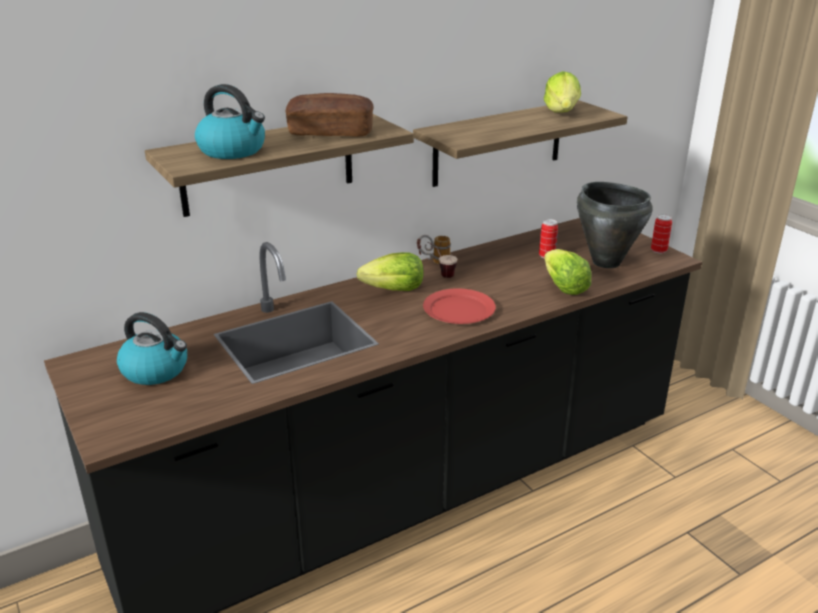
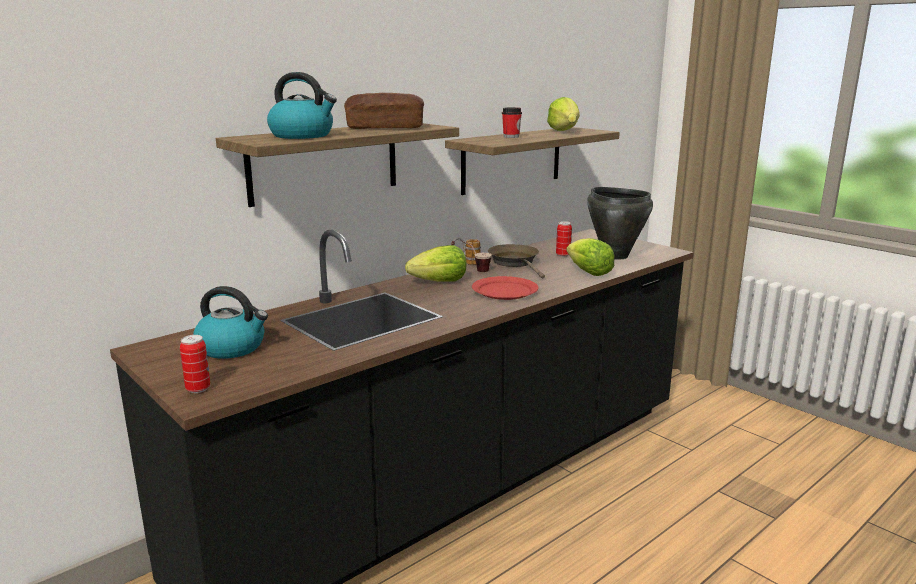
camera: 10 degrees left, 10 degrees down
(488, 265) = (515, 263): none -> brown frying pan
(491, 125) = (511, 137): none -> cup
(658, 251) = (654, 247): can -> can (198, 389)

